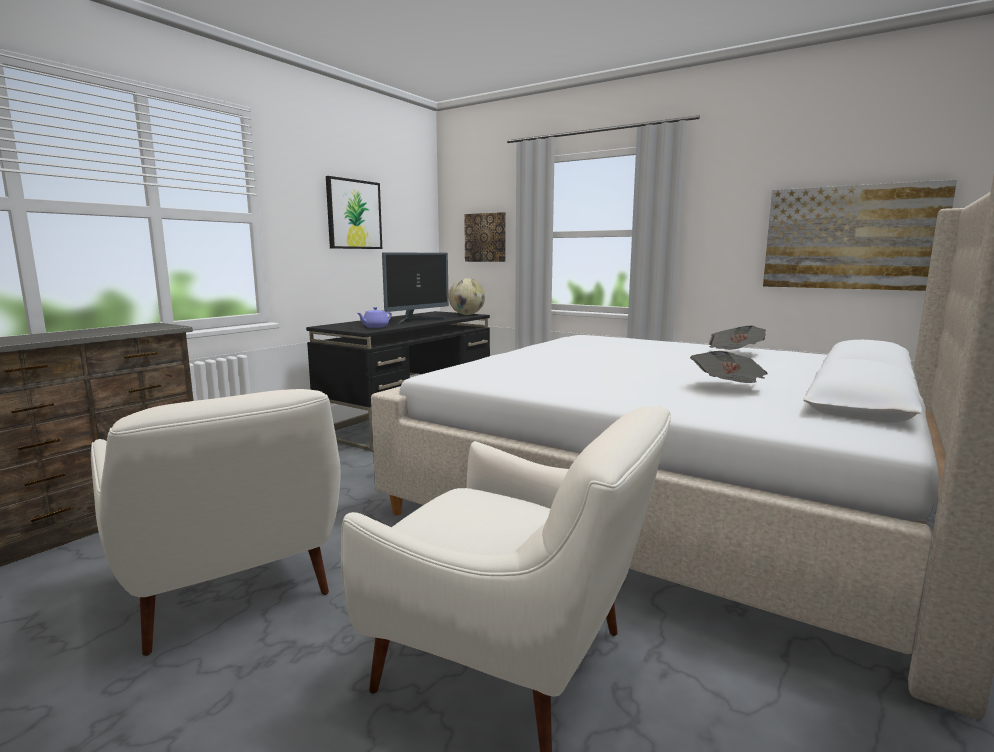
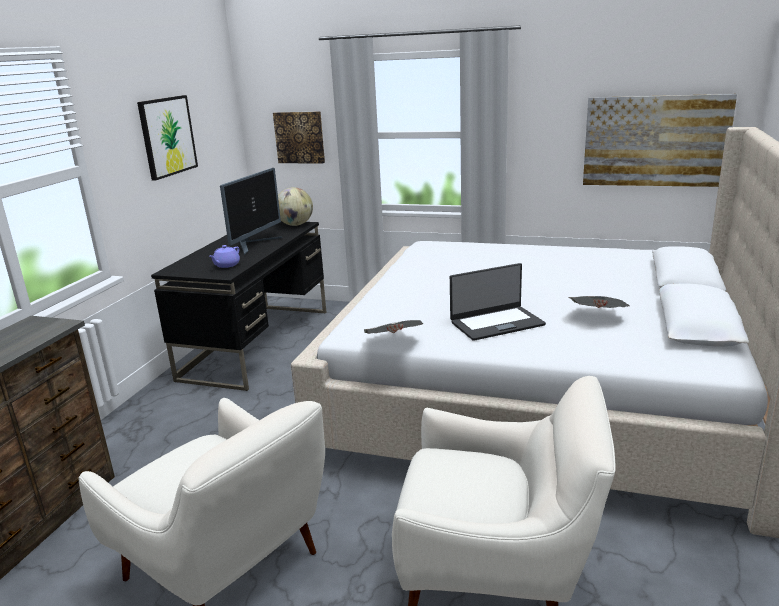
camera: 15 degrees left, 10 degrees up
(601, 381) = (496, 323): none -> laptop
(735, 353) = (575, 260): newspaper -> newspaper (393, 342)

